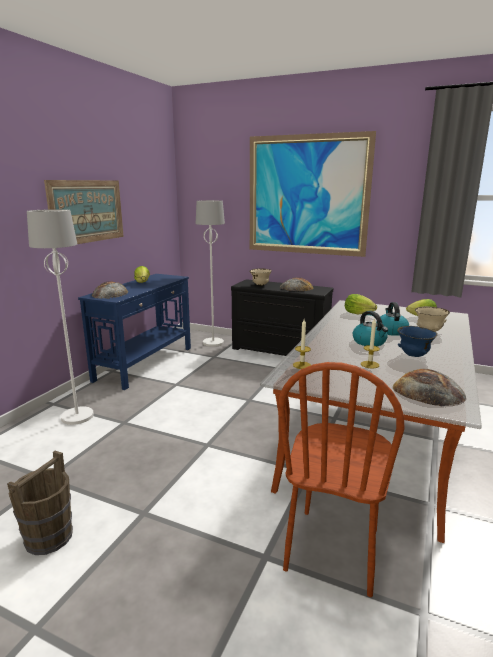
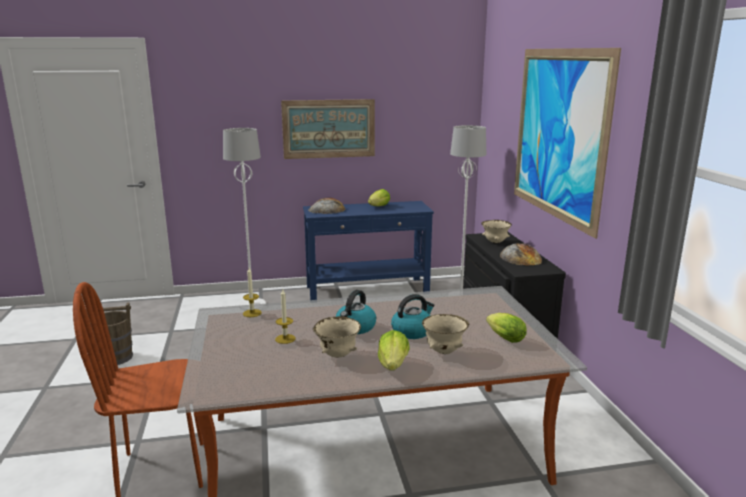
camera: 55 degrees right, 0 degrees up
(358, 313) = (456, 304): lettuce -> lettuce (393, 365)
(413, 356) = (337, 355): blue bowl -> beige bowl
(428, 391) = (239, 375): bread -> none

